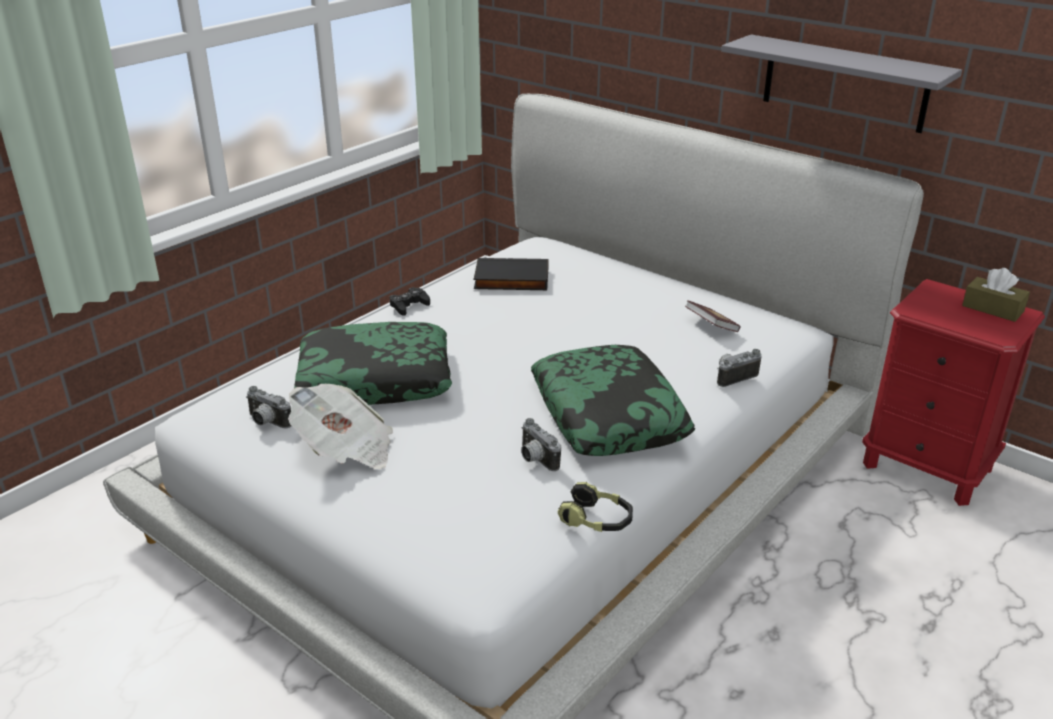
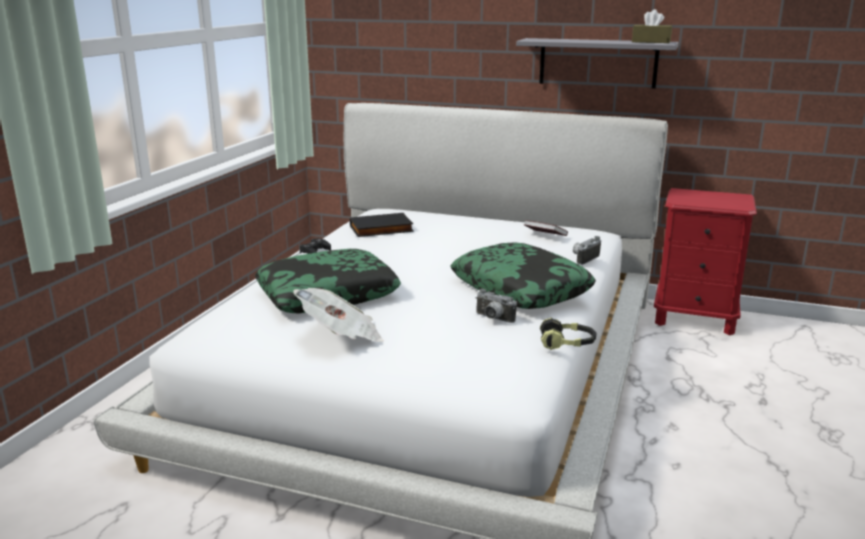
camera: 20 degrees left, 10 degrees down
(266, 422) = (259, 331): camera -> none
(992, 309) = (724, 196): brown tissue box -> brown tissue box (651, 42)

